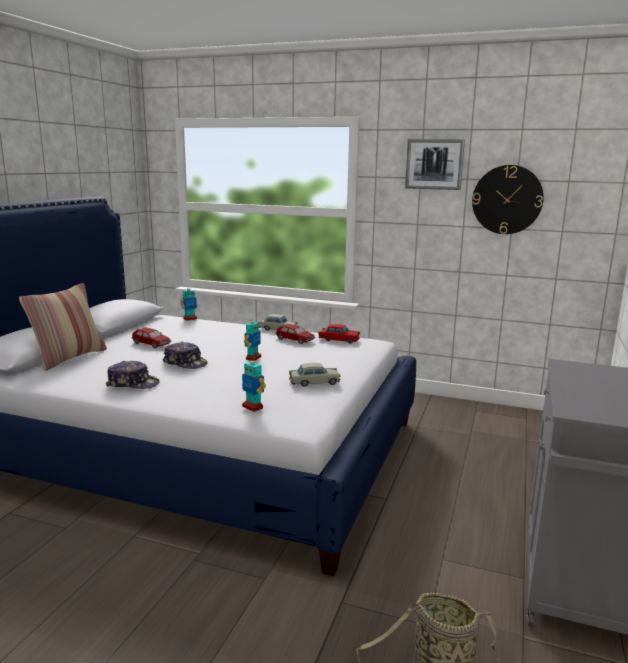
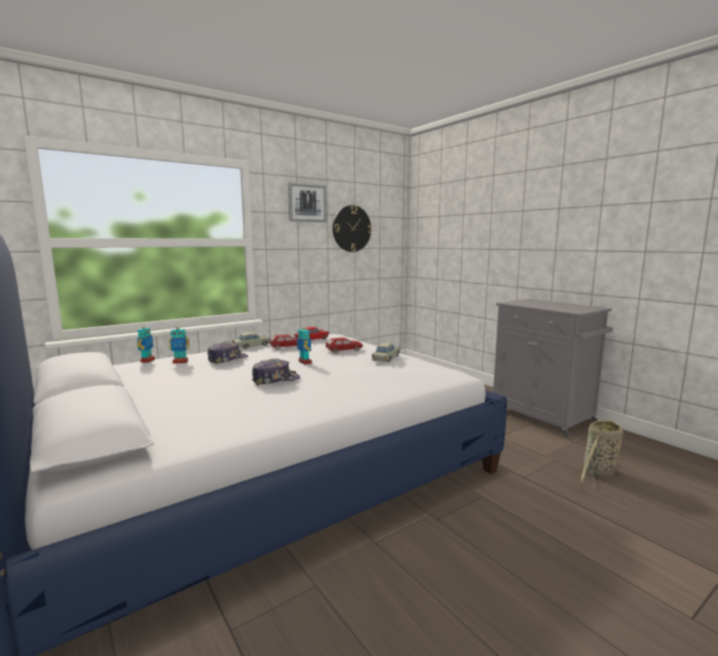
camera: 55 degrees left, 5 degrees down
(69, 358) = (146, 419): pillow -> none
(133, 384) = (292, 403): cap -> cap (227, 359)
(151, 344) = (188, 382): toy car -> toy car (344, 350)
(253, 407) = (413, 378): toy robot -> toy robot (180, 362)

